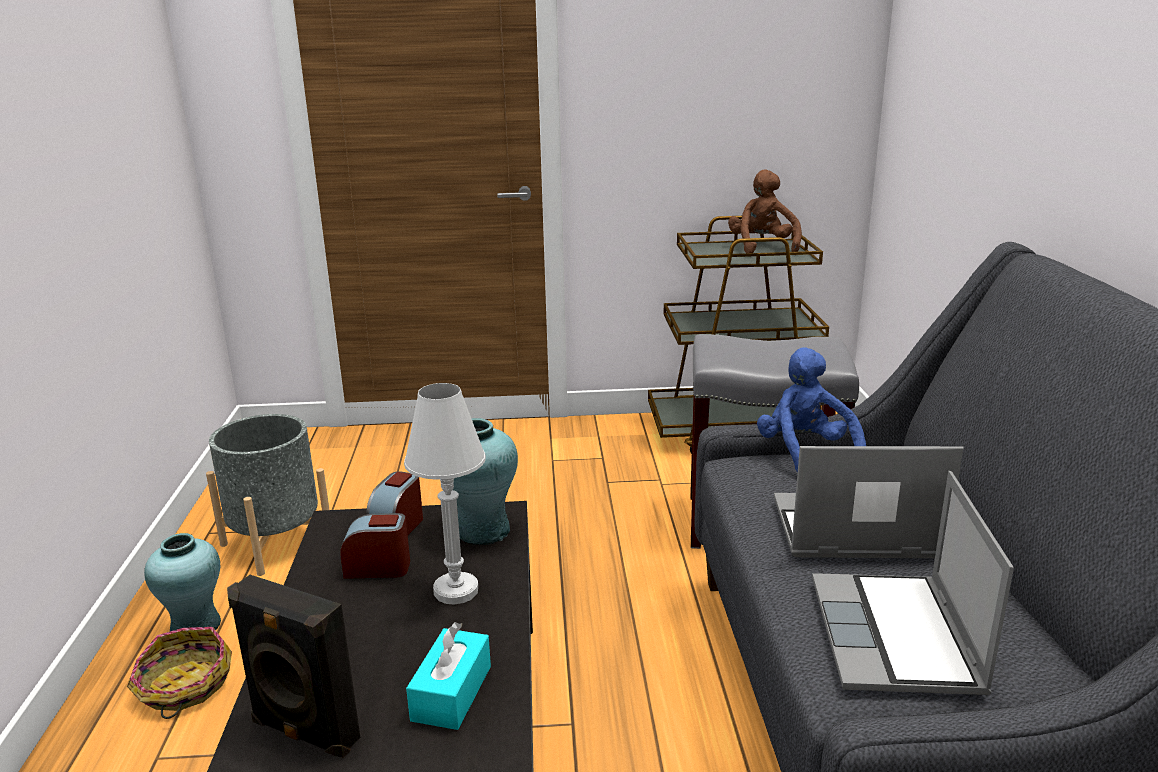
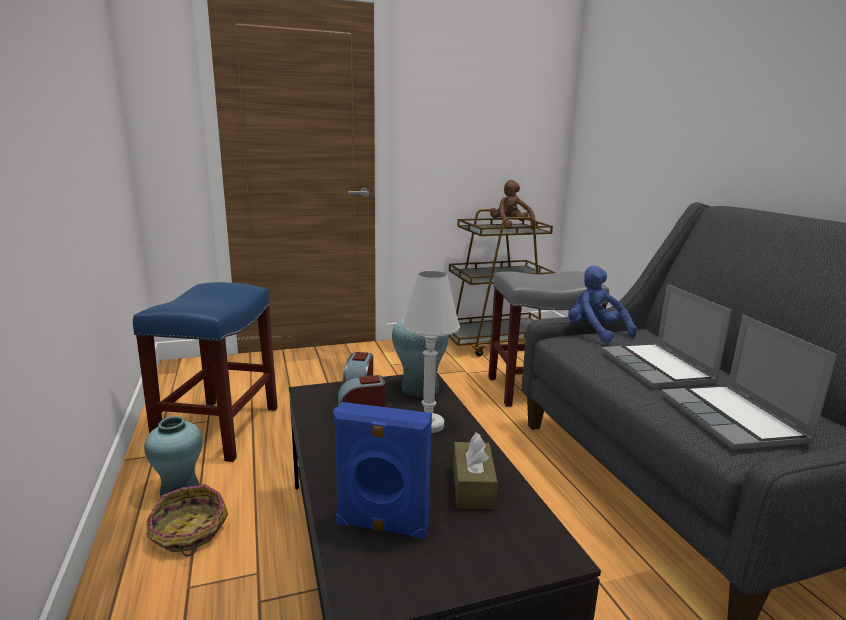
camera: 15 degrees left, 5 degrees down
(277, 543) = (219, 428): grey planter -> blue stool
(303, 733) = (382, 526): black speaker -> blue speaker
(452, 693) = (473, 486): turquoise tissue box -> brown tissue box
(853, 531) = (658, 368): laptop -> laptop turned 90 degrees counterclockwise

